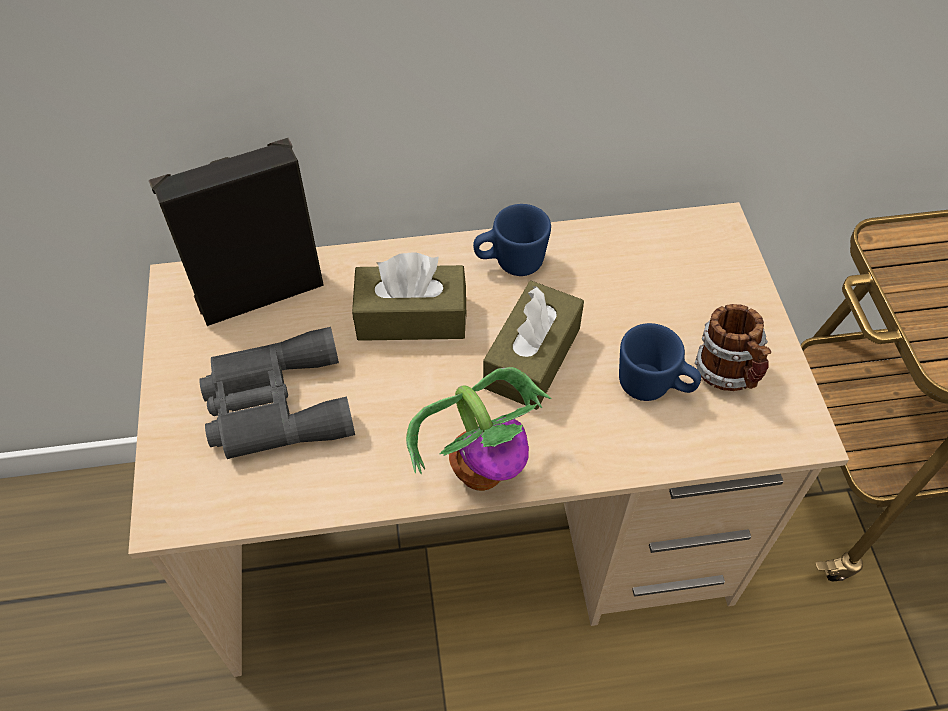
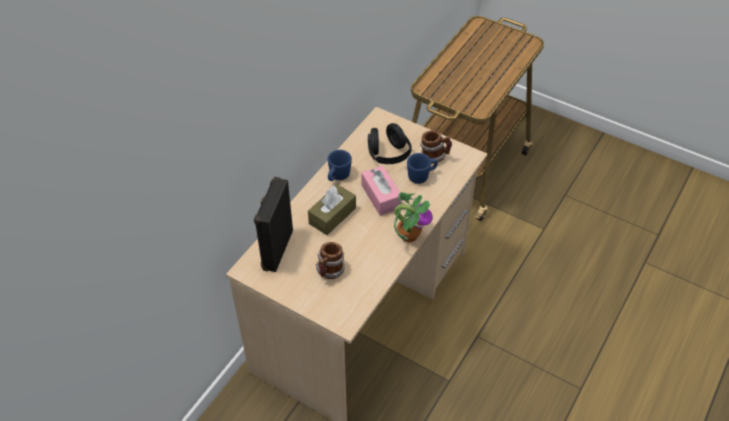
camera: 50 degrees left, 5 degrees down
(274, 404) = (330, 272): grey binoculars -> mug
(532, 358) = (381, 196): brown tissue box -> pink tissue box
(646, 299) = (388, 155): none -> black headphones

